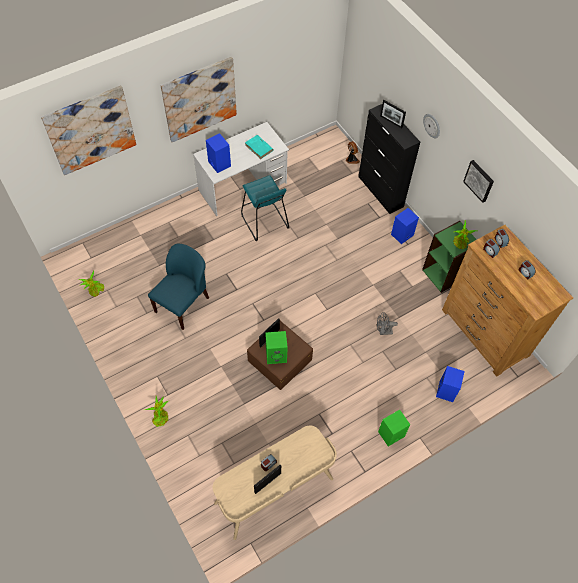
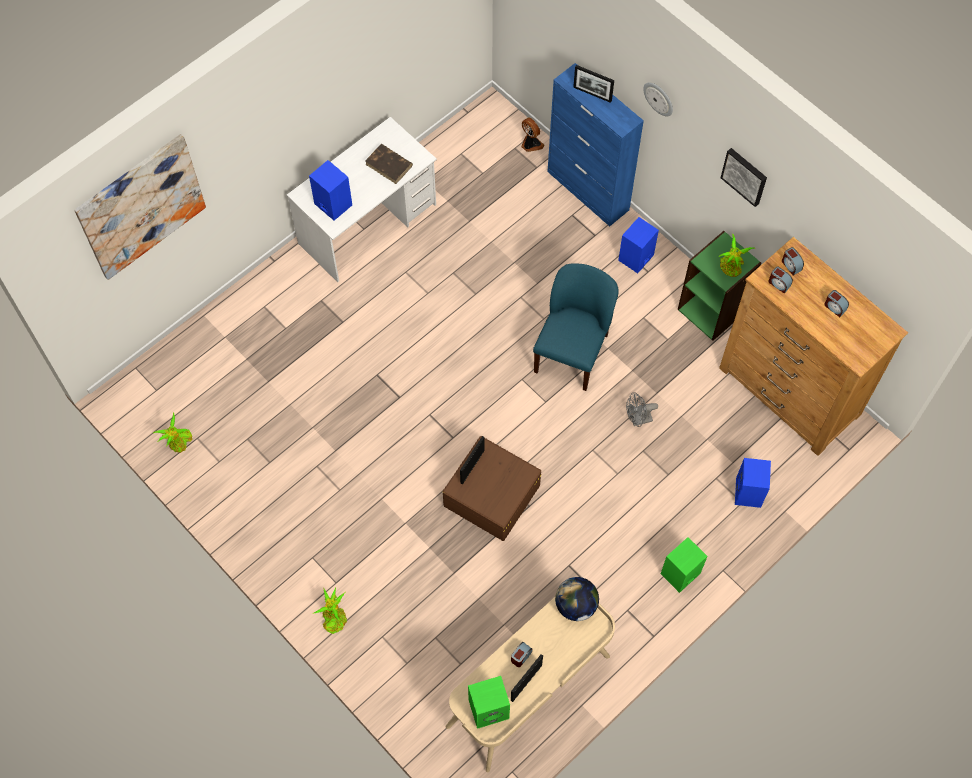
camera: 10 degrees left, 5 degrees up
(183, 304) = (322, 437): blue chair -> blue chair (572, 352)
(199, 99) = (290, 116): picture -> none
(259, 148) = (389, 165): turquoise book -> brown book
(264, 221) = (415, 276): turquoise stool -> none
(276, 355) = (489, 490): green speaker -> green speaker (489, 708)
(313, 437) = (576, 605): none -> globe
(380, 192) = (588, 191): black cabinet -> blue cabinet

